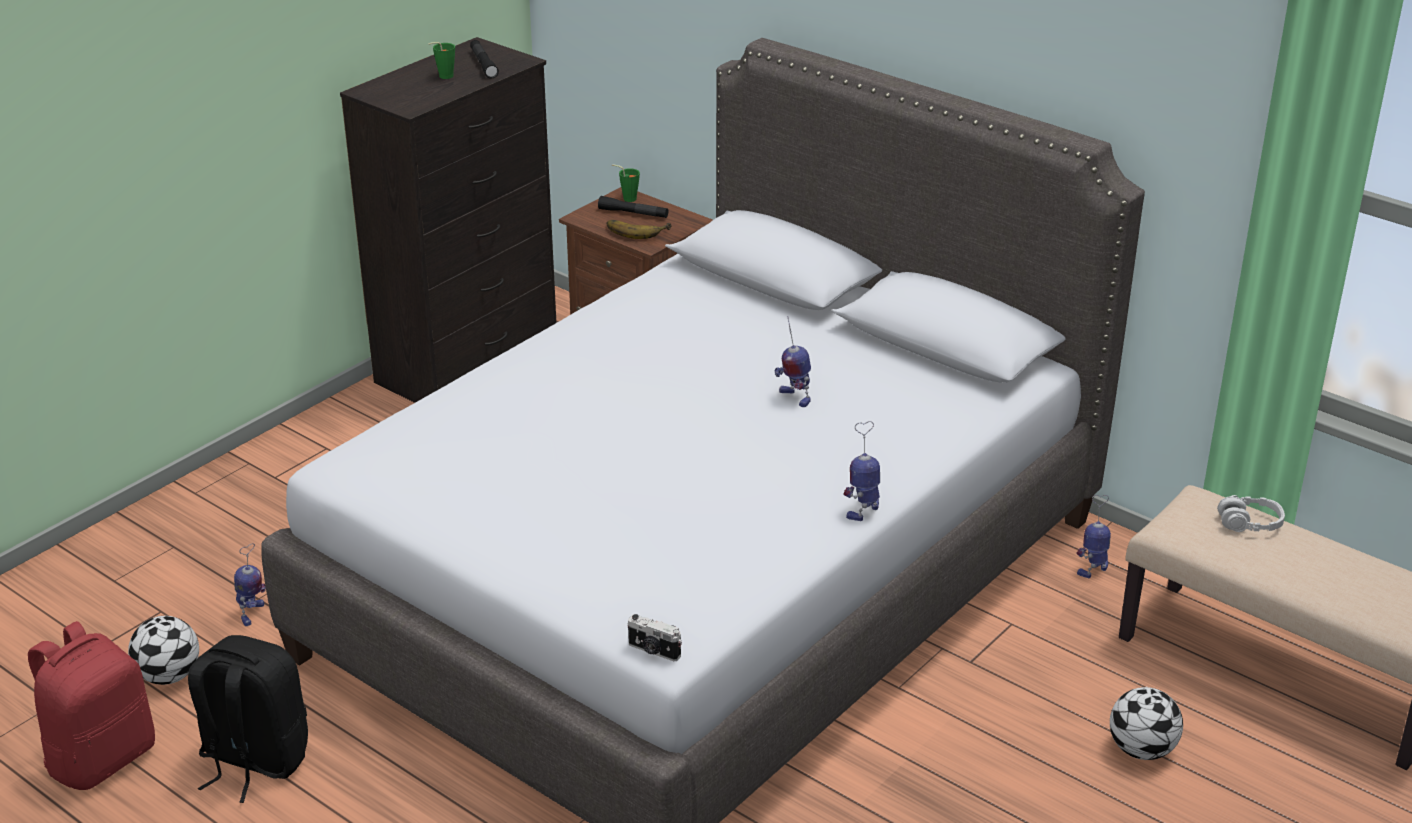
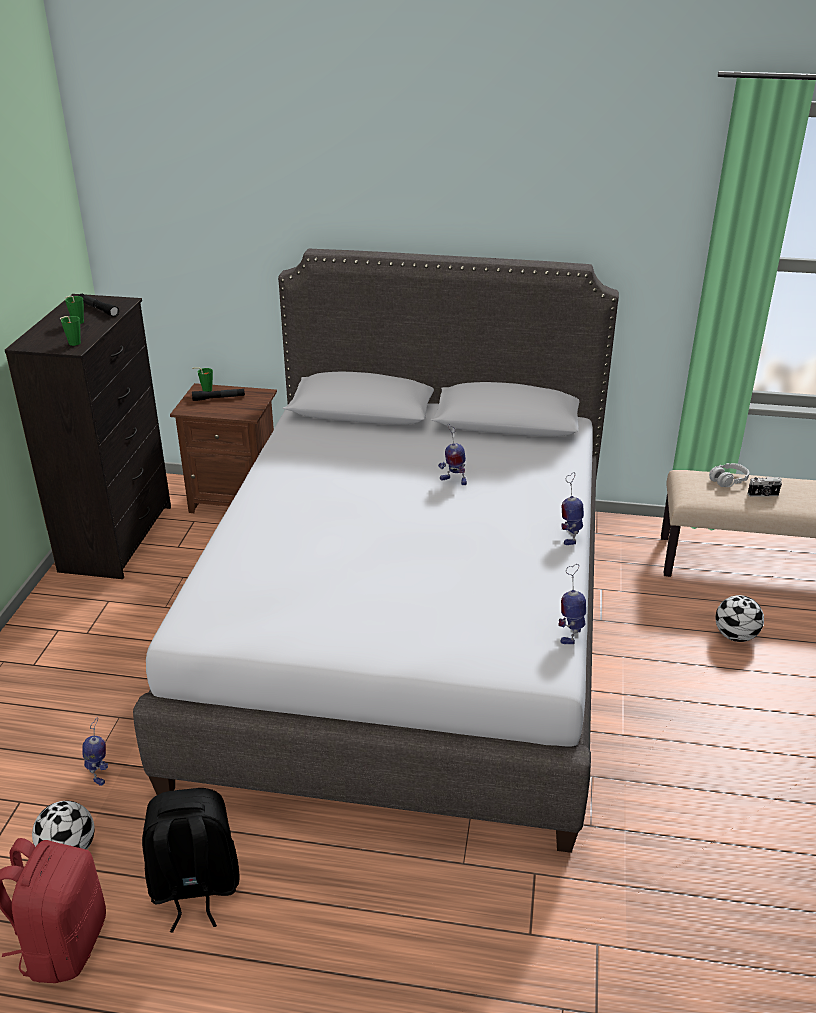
camera: 30 degrees left, 0 degrees up
(413, 103) = (72, 344): none -> green cup
(637, 230) = (231, 408): banana -> none
(653, 651) = (543, 677): camera -> camera (763, 495)
(1094, 569) = (614, 542): toy robot -> toy robot (571, 634)

